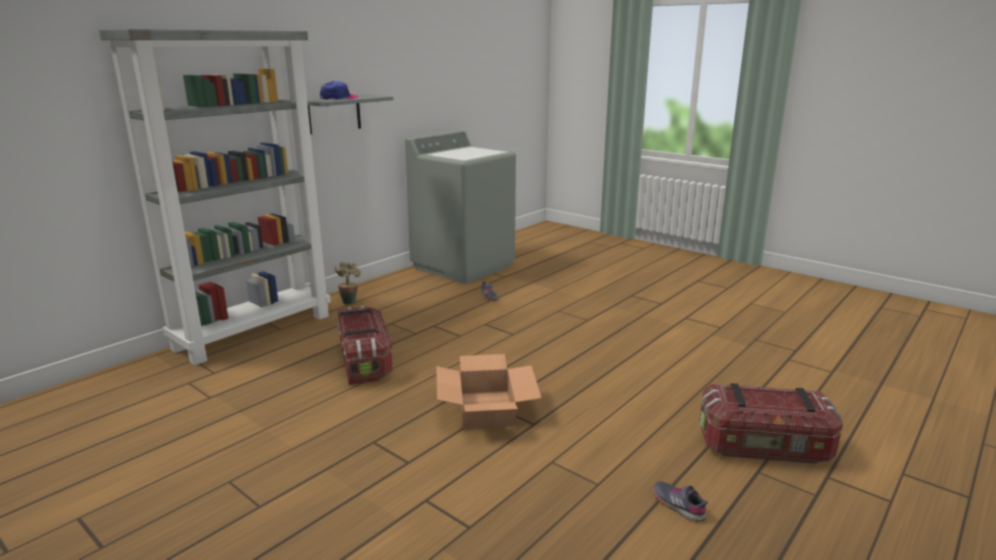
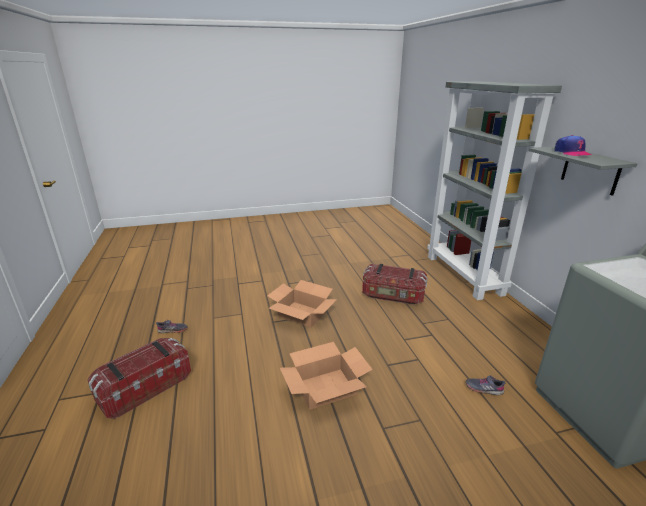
camera: 125 degrees right, 5 degrees up
(349, 301) = (506, 314): potted plant -> none
(586, 351) = (325, 388): none -> cardboard box

